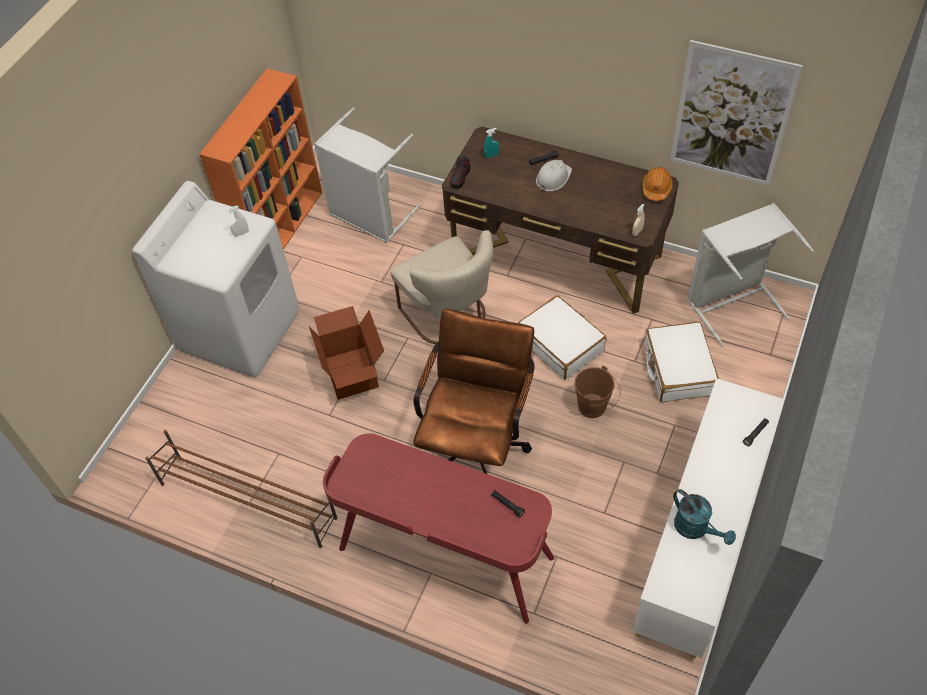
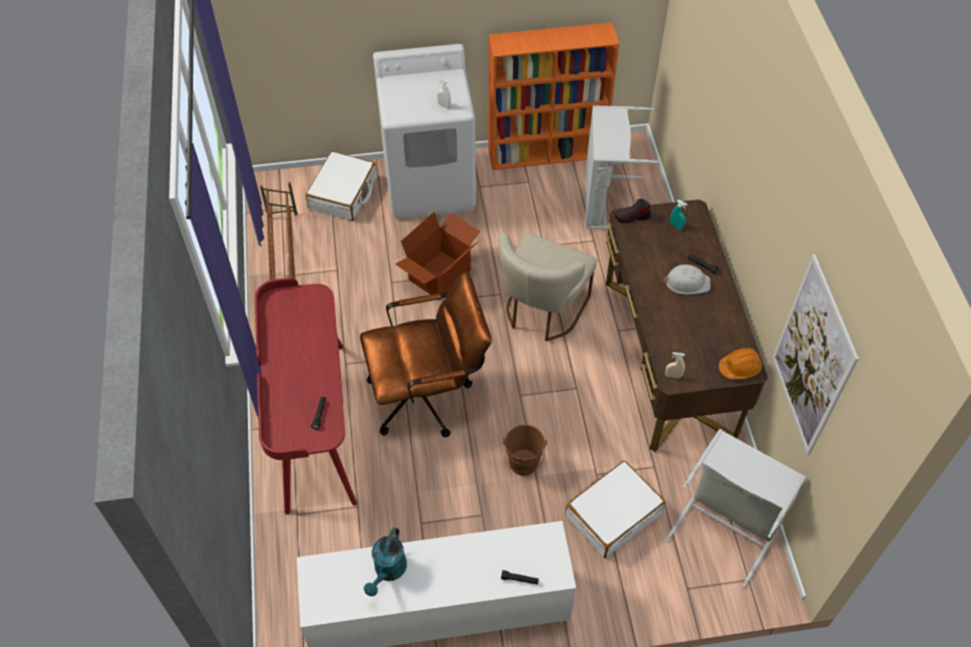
camera: 55 degrees right, 0 degrees up
(561, 344) = (573, 407): white suitcase -> white suitcase (343, 194)

